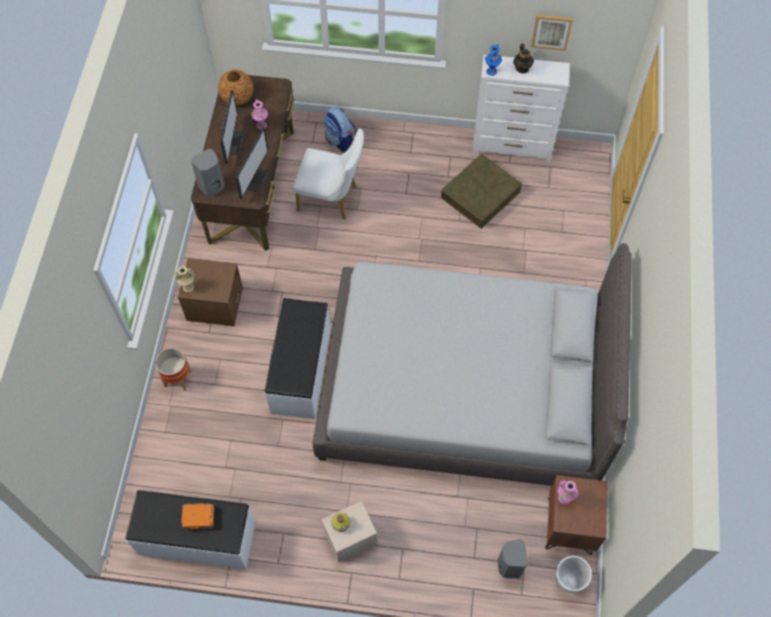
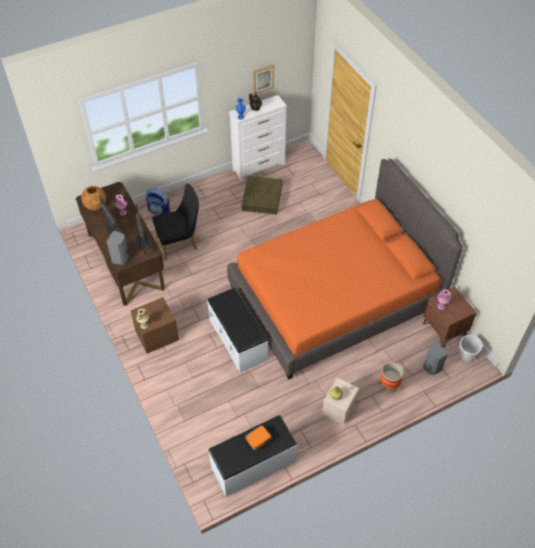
camera: 35 degrees left, 10 degrees down
(177, 378) = (168, 387): planter -> planter (388, 387)
(332, 199) = (180, 243): white chair -> black chair
(463, 389) = (335, 297): grey bed -> orange bed

